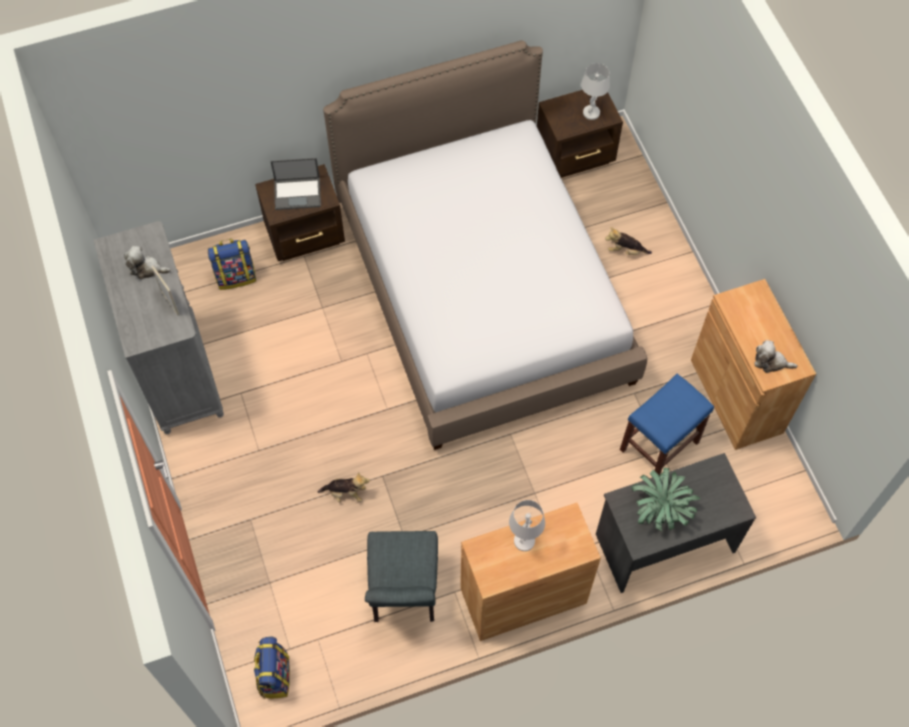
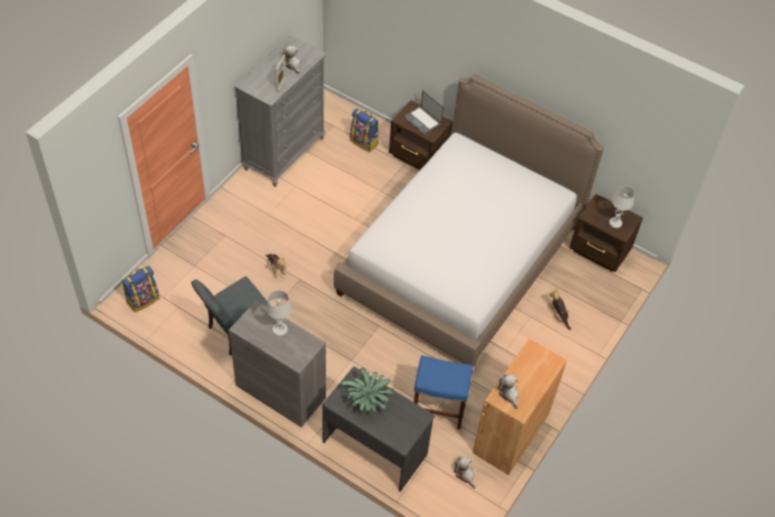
camera: 50 degrees right, 10 degrees down
(523, 596) = (280, 391): brown cabinet -> grey cabinet
(755, 474) = (465, 474): none -> plush toy

